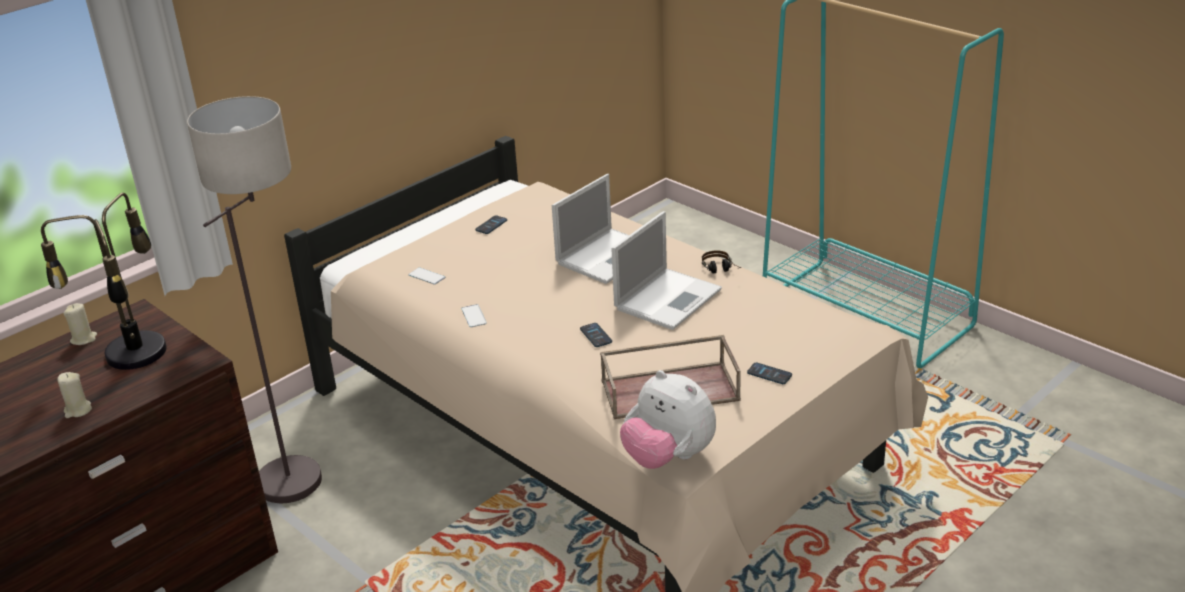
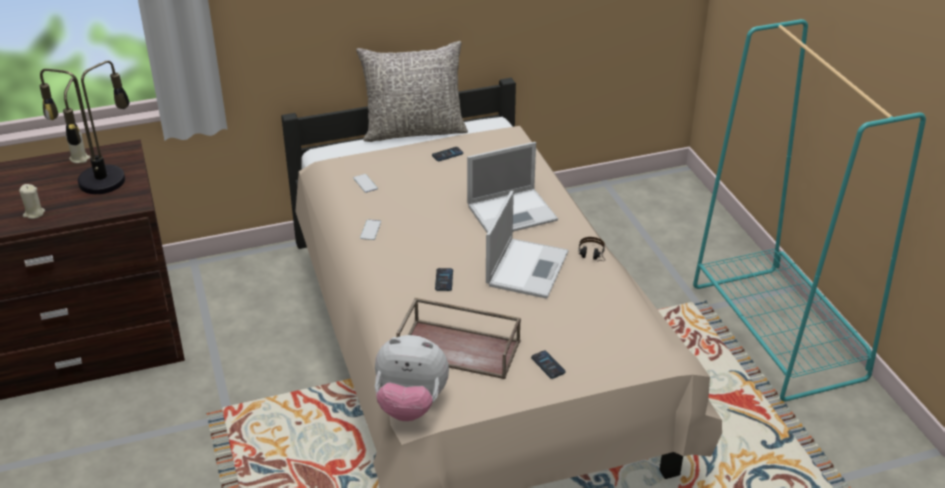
camera: 25 degrees right, 5 degrees up
(302, 470) = (243, 303): grey floor lamp -> none
(431, 215) = (414, 130): none -> grey pillow
(668, 457) = (410, 405): plush toy -> plush toy turned 60 degrees counterclockwise
(669, 298) = (527, 267): laptop -> laptop turned 45 degrees counterclockwise

